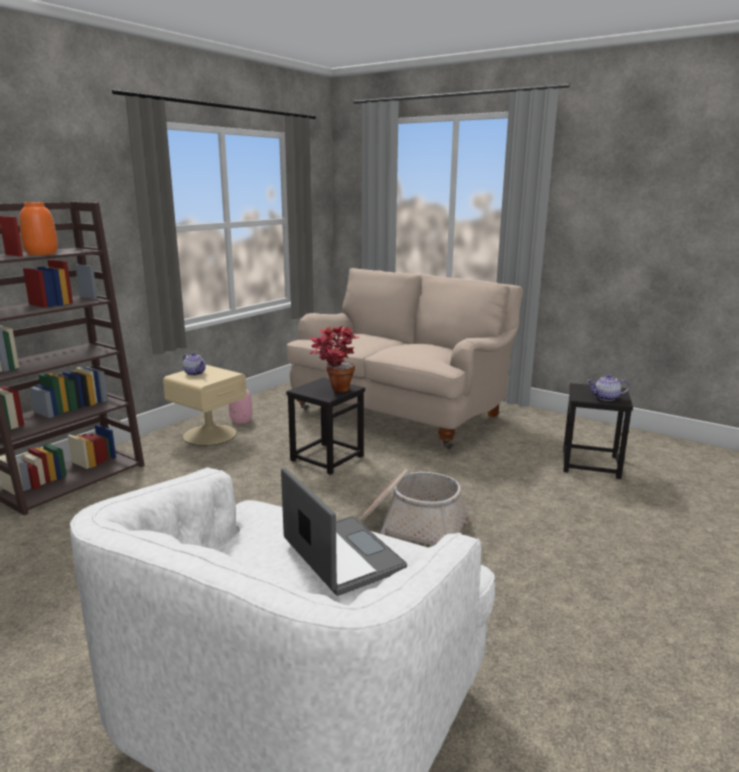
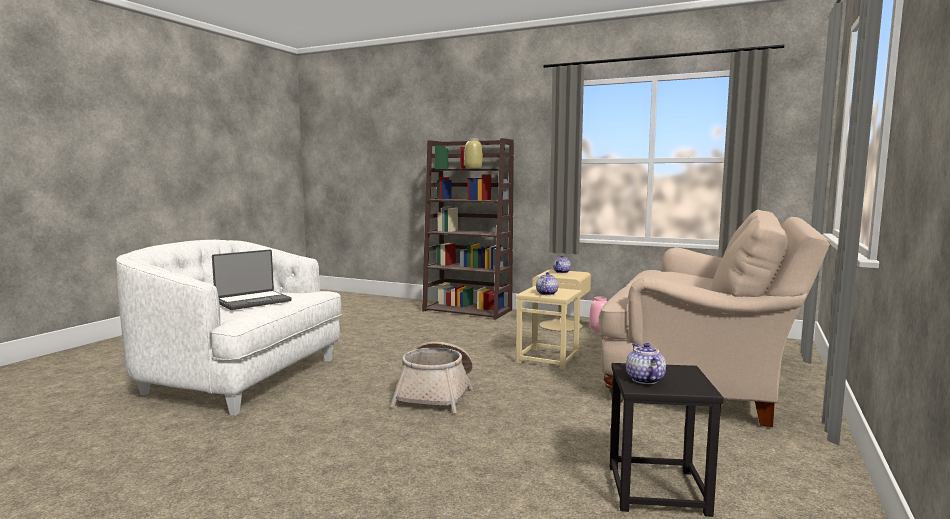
camera: 80 degrees right, 10 degrees down
(41, 253) = (473, 168): orange vase -> beige vase
(326, 458) = (548, 359): black stool -> beige stool
(334, 390) = (546, 293): potted plant -> teapot

